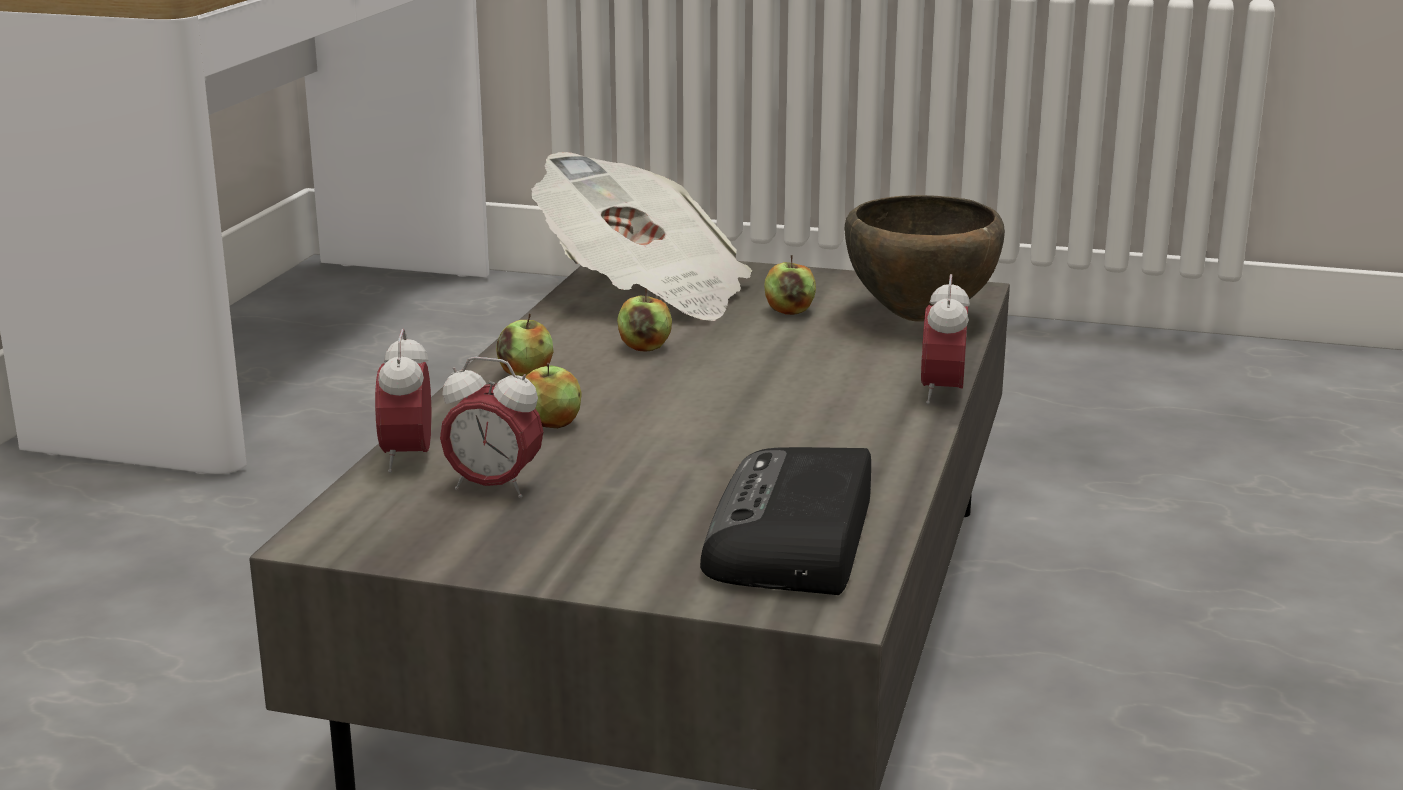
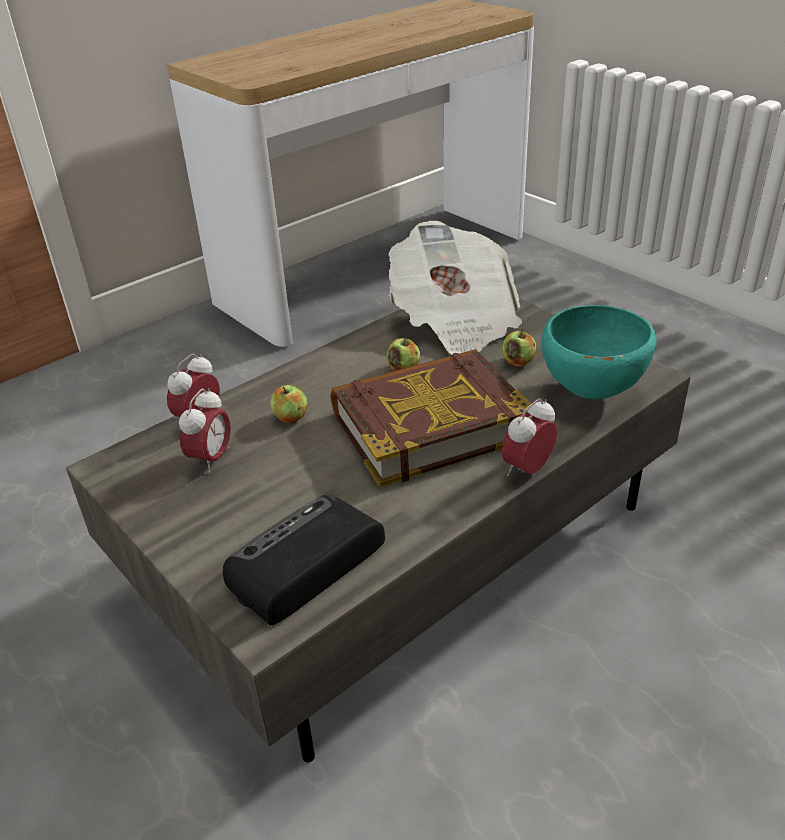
camera: 35 degrees right, 15 degrees up
(493, 487) = (211, 459): alarm clock -> alarm clock turned 120 degrees counterclockwise
(526, 373) = (321, 371): apple -> none
(761, 386) = (429, 425): none -> book
(921, 318) = (591, 393): brown bowl -> turquoise bowl

